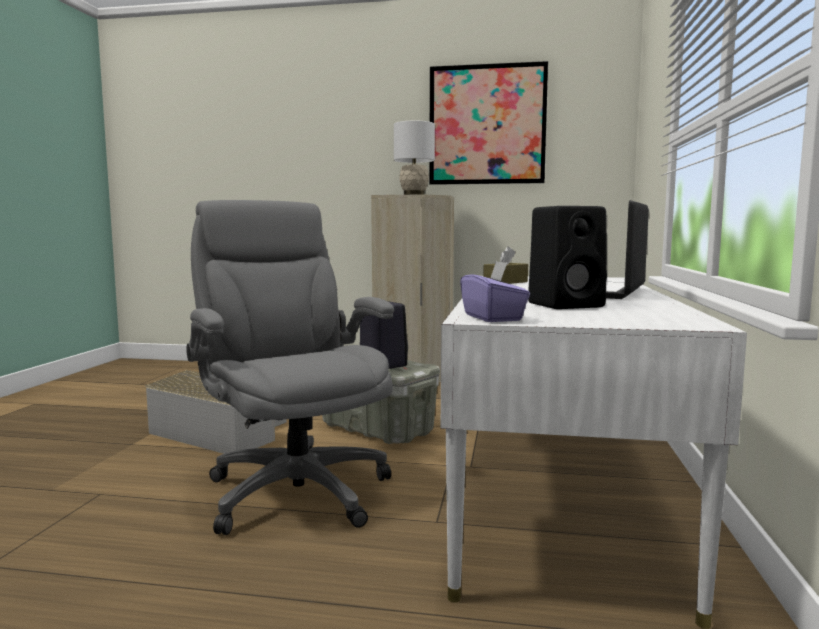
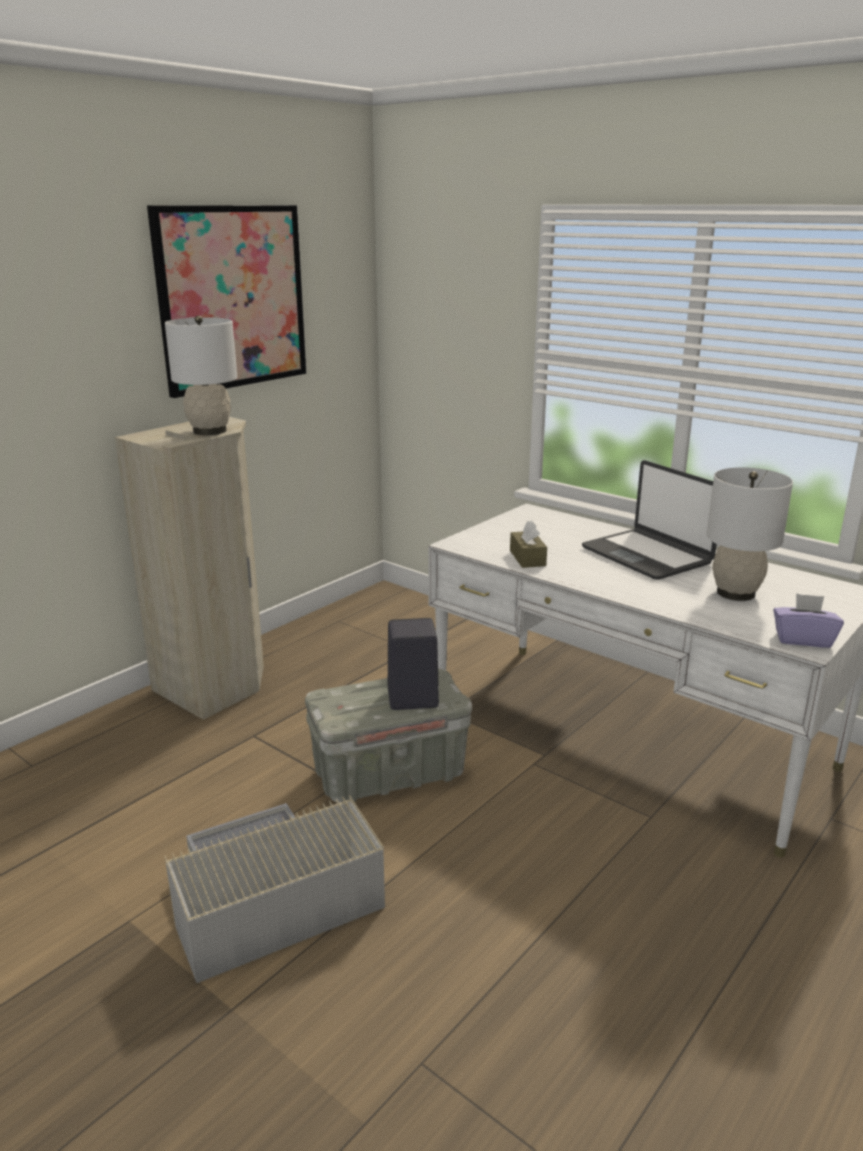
camera: 60 degrees left, 15 degrees up
(294, 487) = (518, 881): grey office chair -> none
(567, 305) = (735, 593): black speaker -> white table lamp

